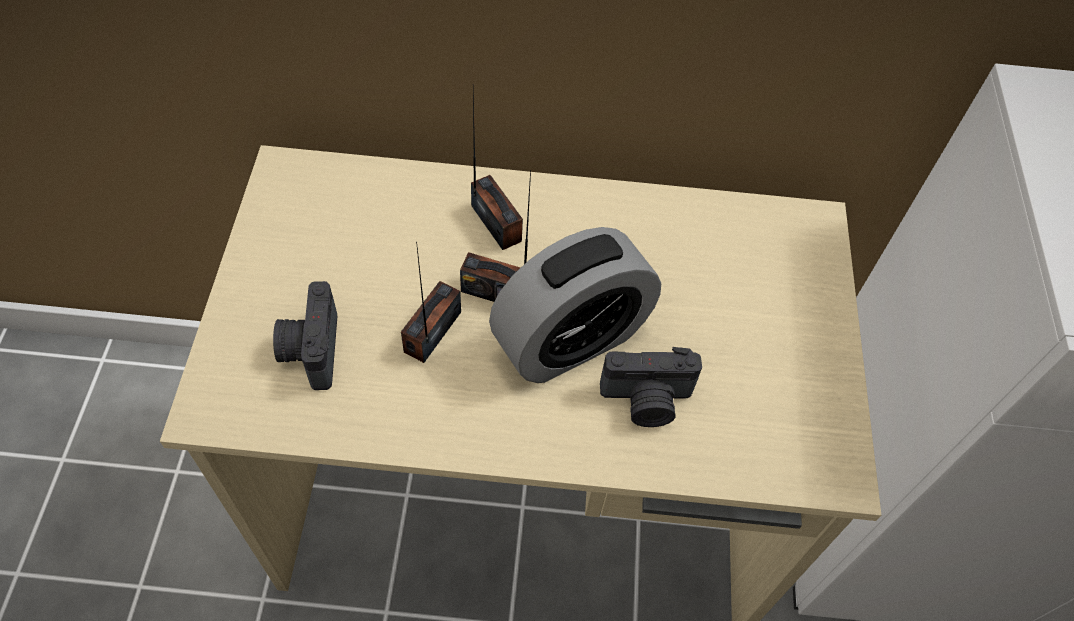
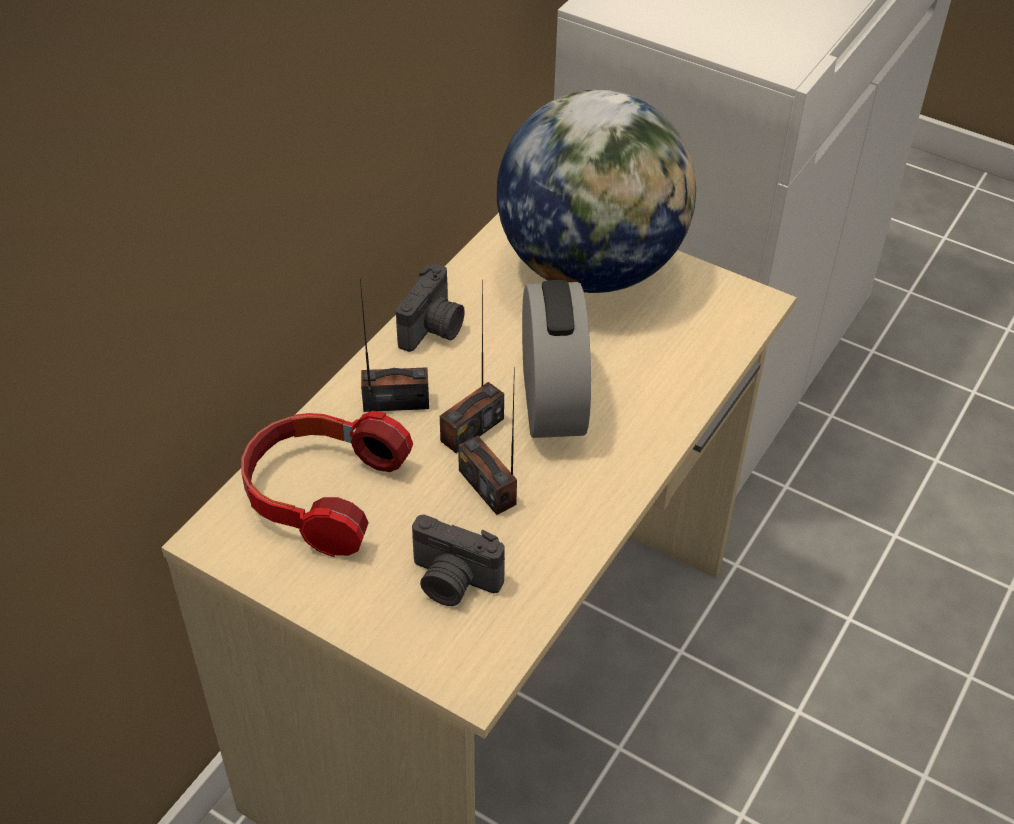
camera: 60 degrees left, 10 degrees down
(364, 216) = (320, 492): none -> headphones
(646, 401) = (637, 379): camera -> camera (433, 329)
(775, 302) = (590, 268): none -> globe

